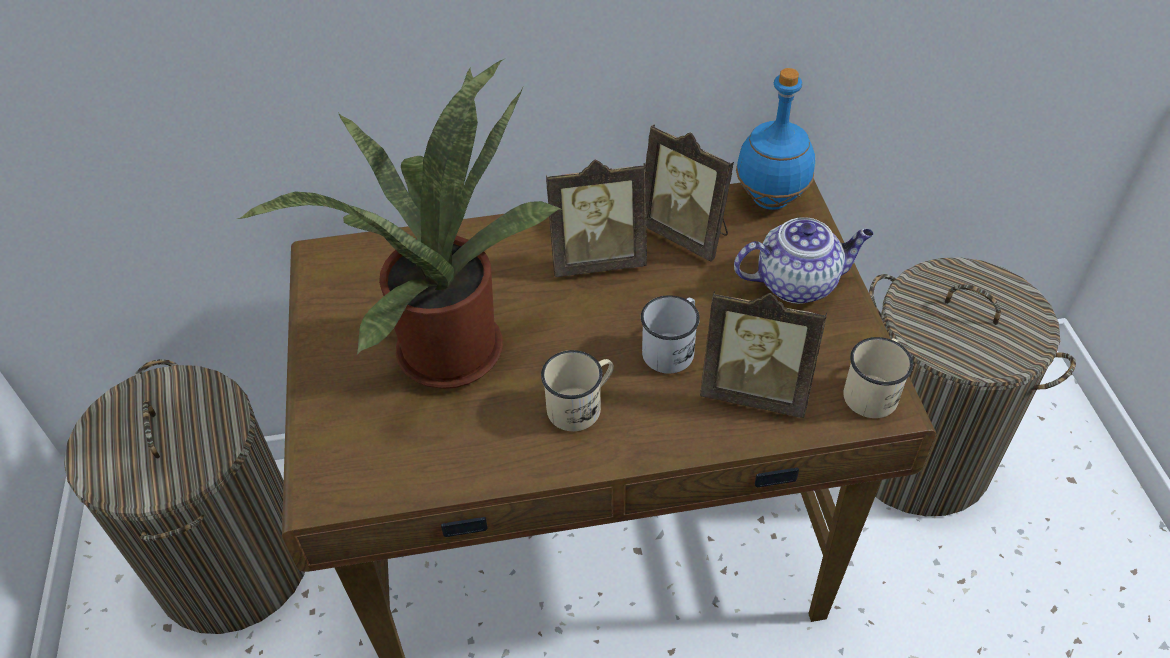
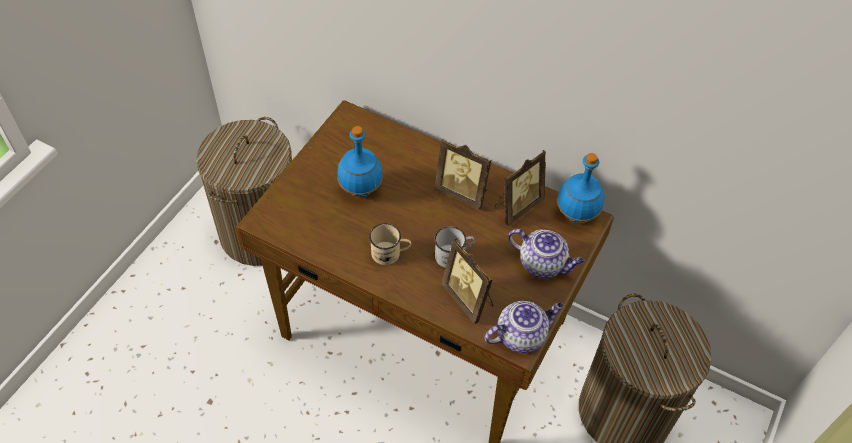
camera: 35 degrees right, 5 degrees up
(445, 344) = (361, 189): potted plant -> blue bottle
(686, 234) = (516, 206): picture frame -> picture frame turned 120 degrees counterclockwise
(874, 390) = (521, 335): beige mug -> teapot

